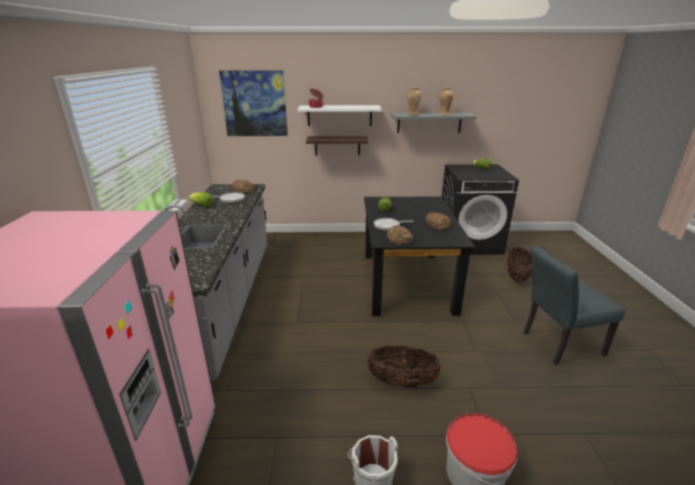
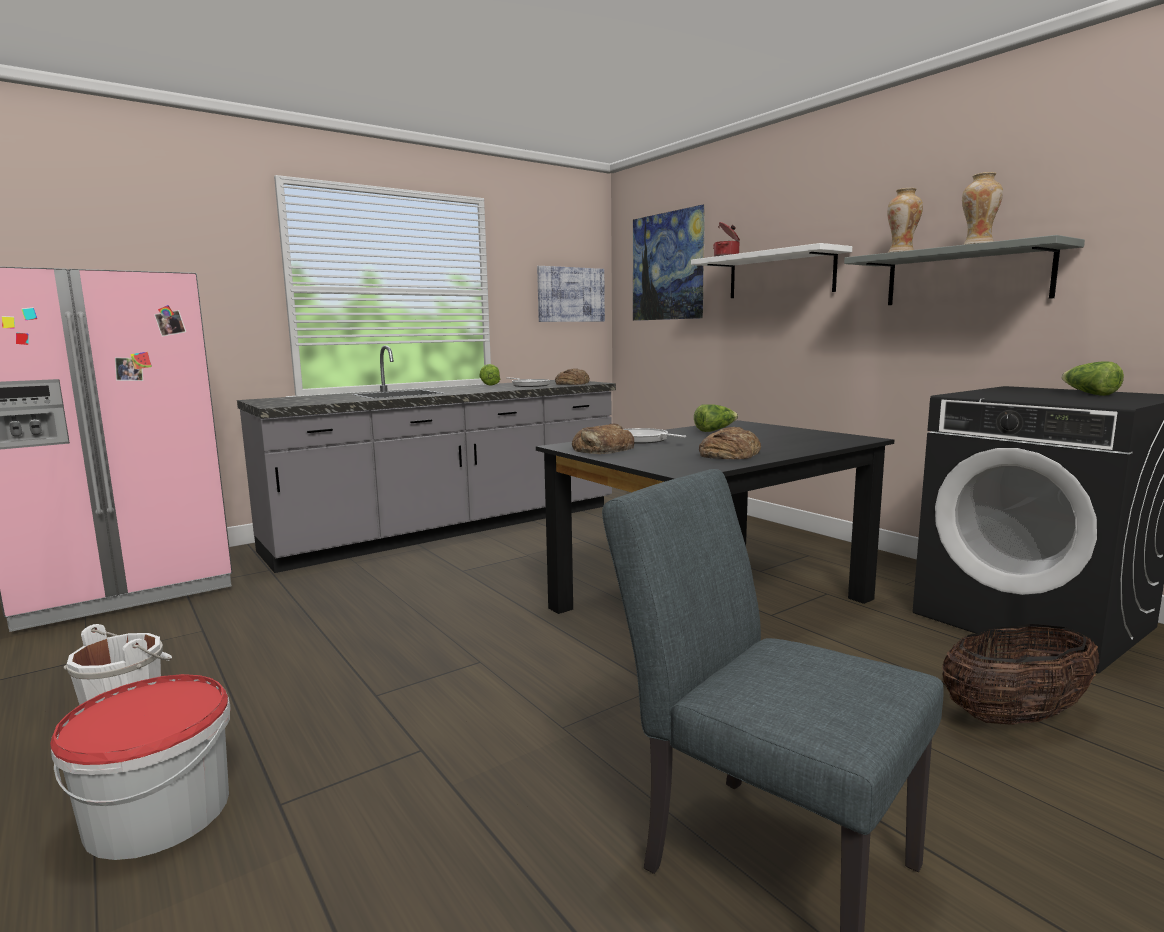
camera: 55 degrees right, 15 degrees down
(192, 125) = (571, 294): none -> picture
(337, 145) = (774, 336): shelf -> none
(402, 382) = (383, 678): basket -> none

